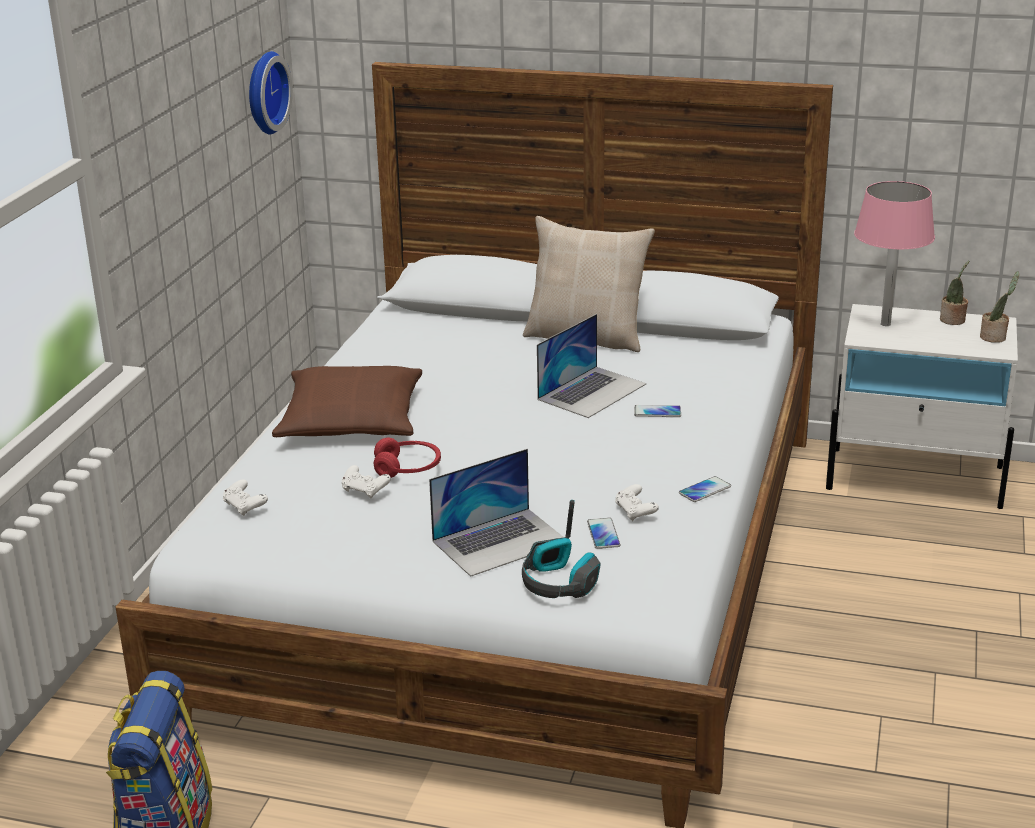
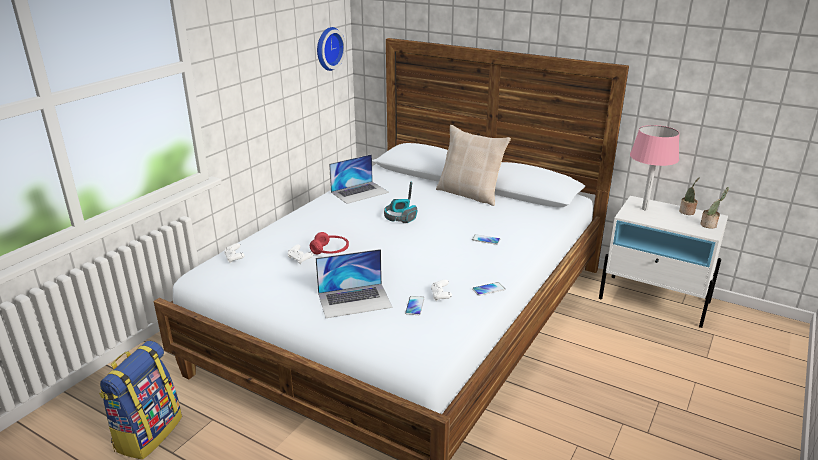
camera: 15 degrees right, 0 degrees up
(351, 421) = (320, 221): brown pillow -> none
(559, 582) = (372, 331): headphones -> headphones (400, 217)
(592, 391) = (456, 223): laptop -> laptop (360, 192)

